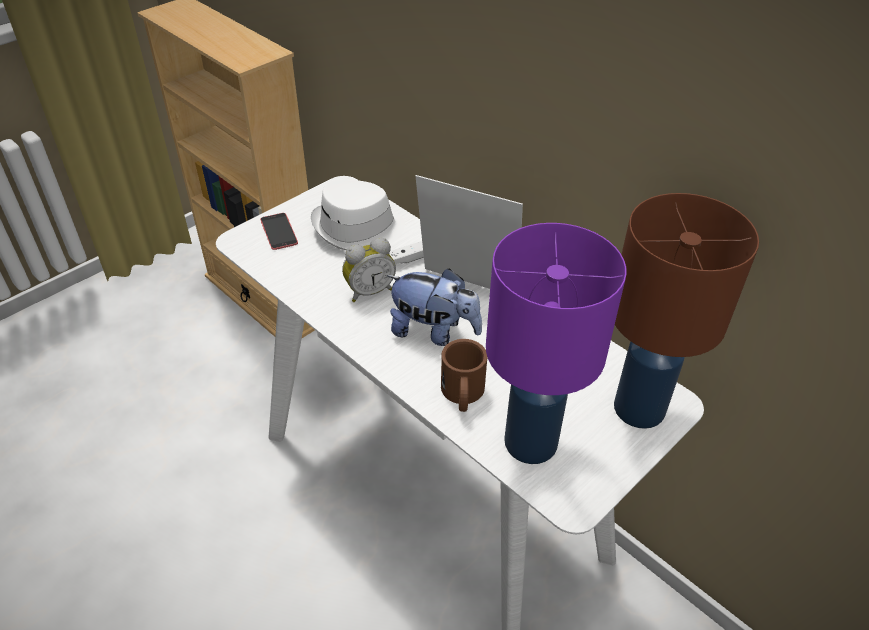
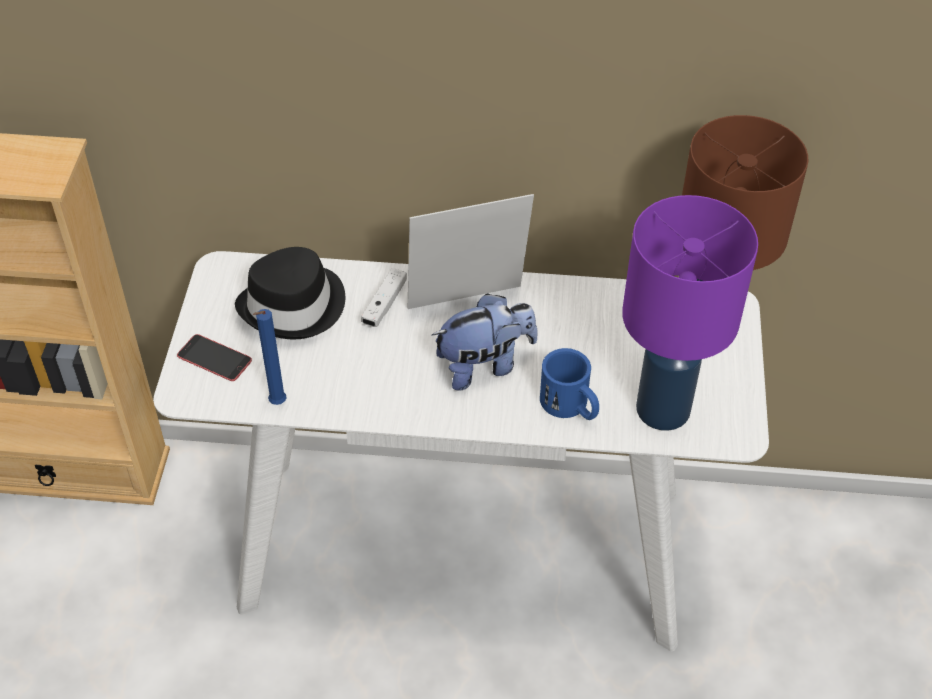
camera: 40 degrees left, 5 degrees up
(279, 276) = (276, 404): none -> blue candle
(358, 229) = (294, 306): white hat -> black hat
(369, 291) = (382, 363): alarm clock -> none
(462, 395) = (570, 406): brown mug -> blue mug

